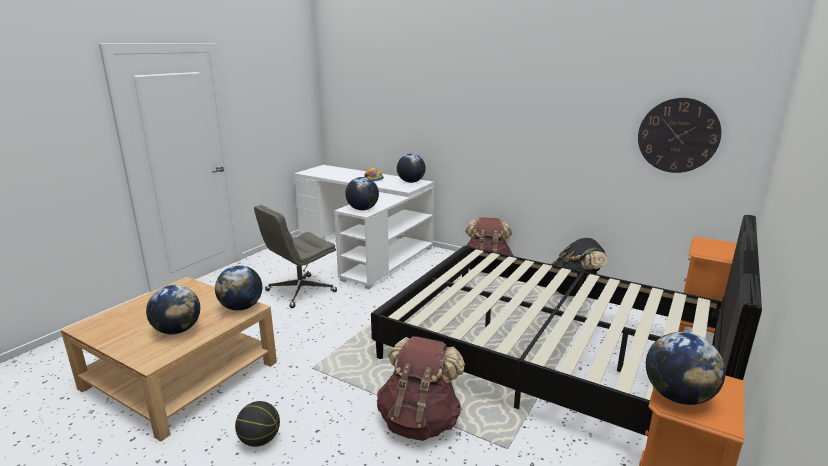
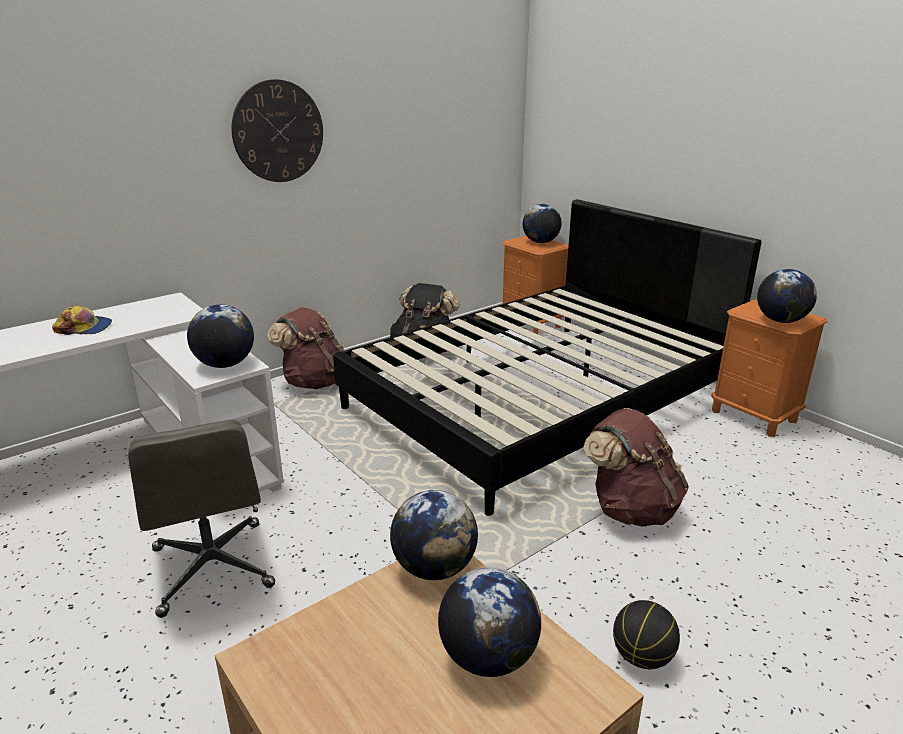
camera: 70 degrees left, 5 degrees up
(411, 182) = (156, 306): globe -> globe (540, 242)
(678, 135) = (461, 142): wall clock -> wall clock (278, 131)

